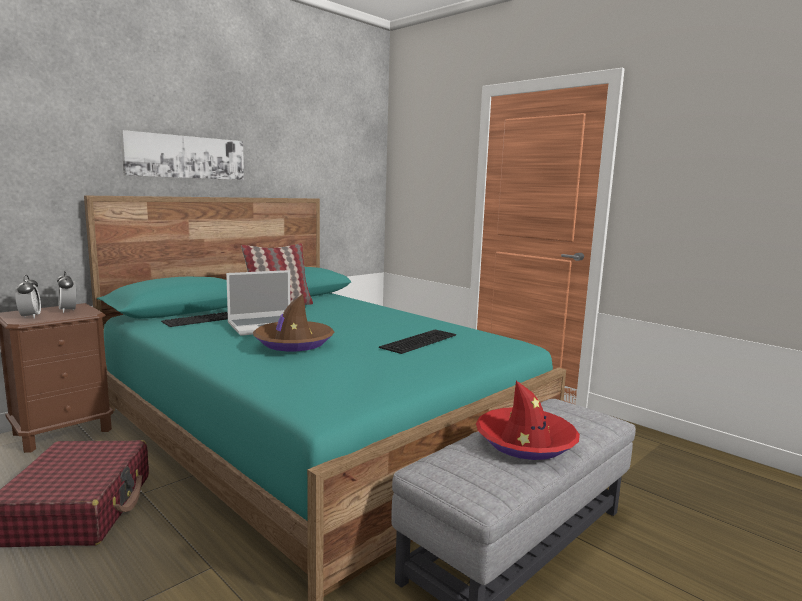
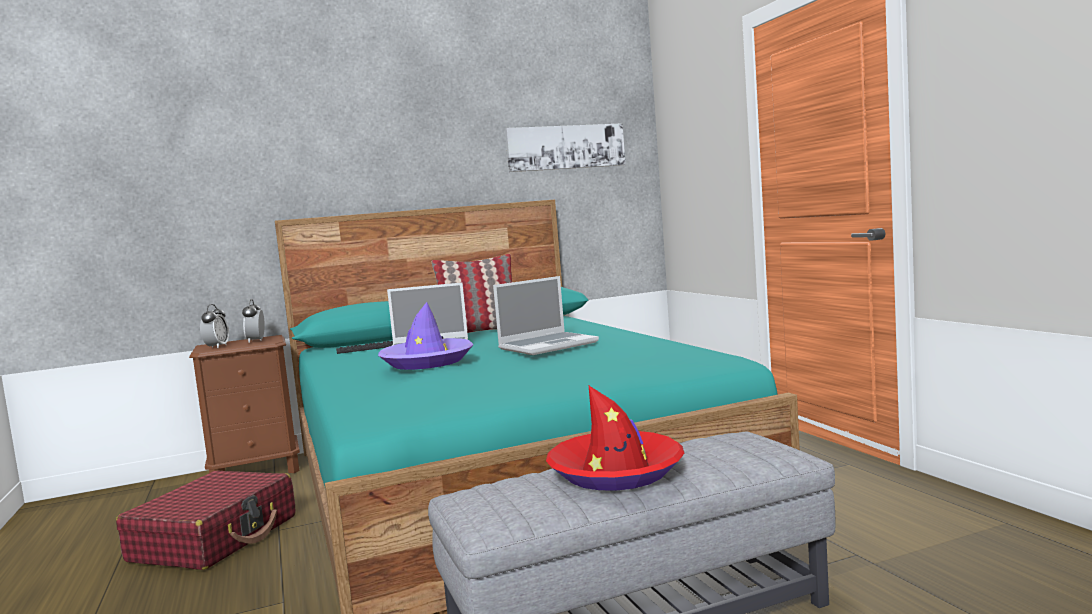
camera: 25 degrees right, 5 degrees down
(186, 157) = (383, 168): picture -> picture (565, 147)
(293, 343) = (427, 362): brown hat -> purple hat
(369, 326) = (548, 345): none -> laptop
(418, 340) = (586, 358): keyboard -> none

